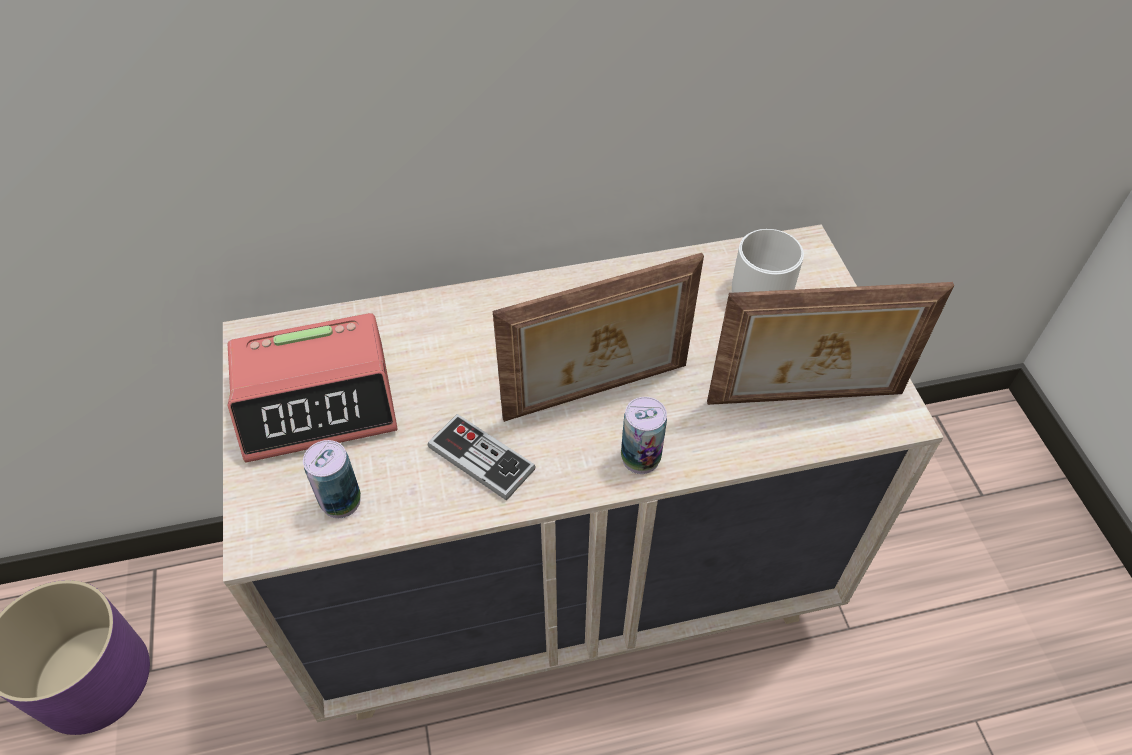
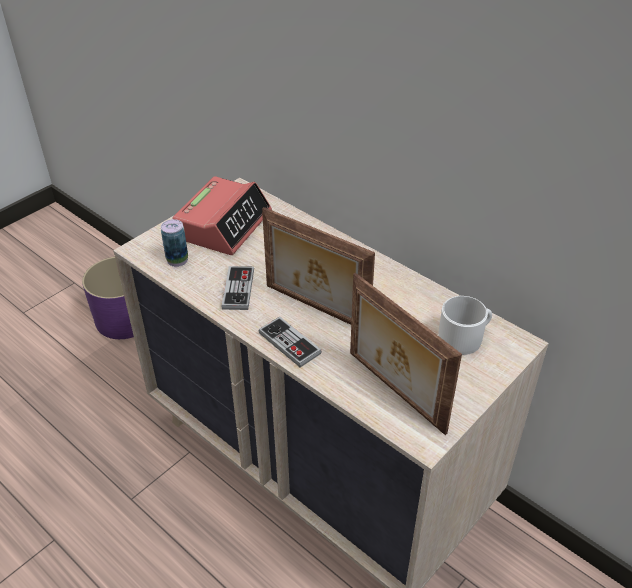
camera: 55 degrees right, 10 degrees down
(318, 400) = (224, 225): alarm clock -> alarm clock turned 105 degrees counterclockwise
(640, 458) = (289, 343): can -> game controller

